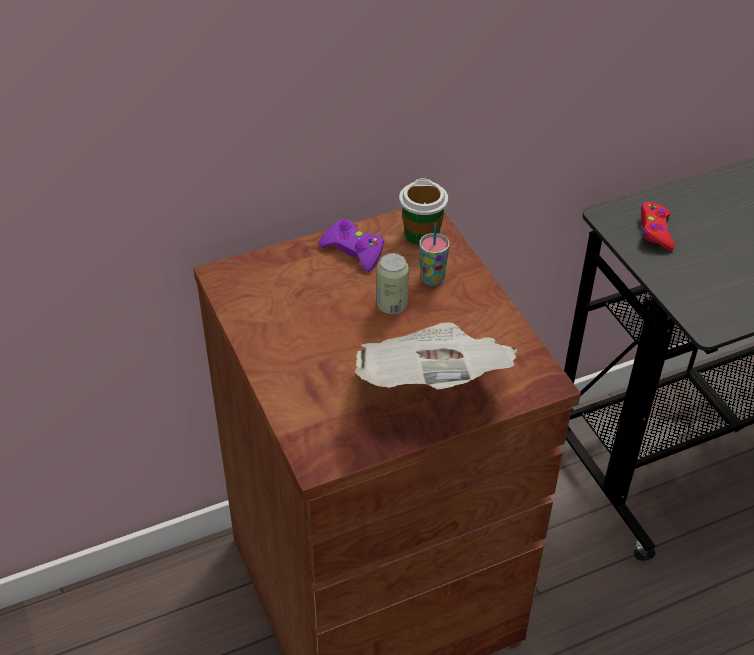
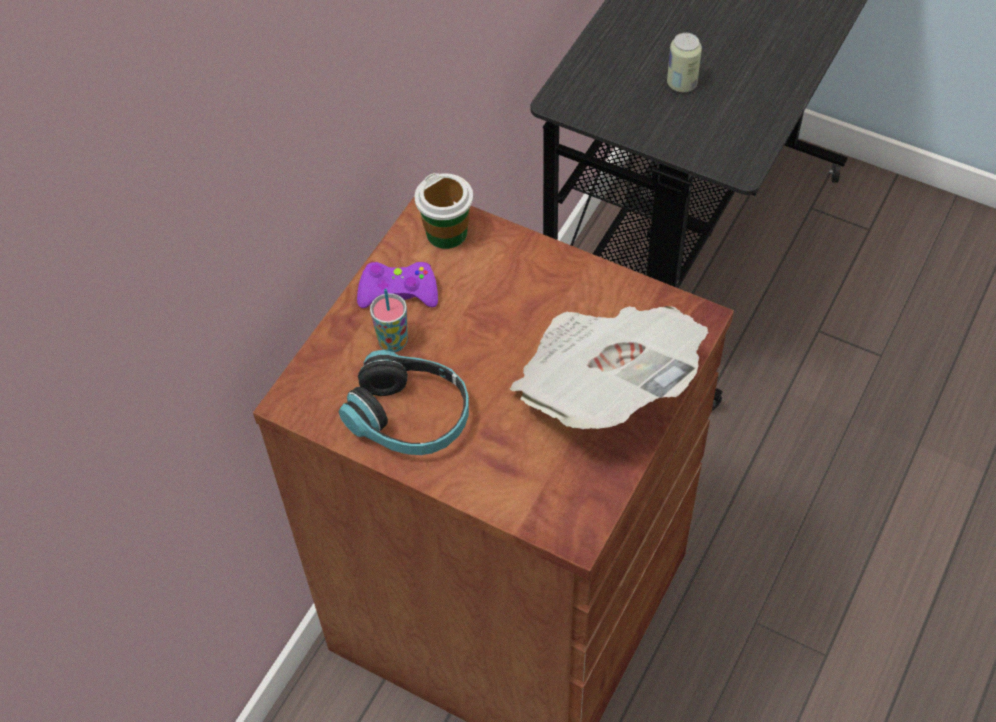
camera: 35 degrees left, 10 degrees up
(284, 325) = (410, 417): none -> headphones
(392, 305) = (491, 329): can -> can (681, 84)
(432, 279) = (502, 276): cup -> cup (393, 342)
(655, 231) = (614, 93): red game controller -> none

